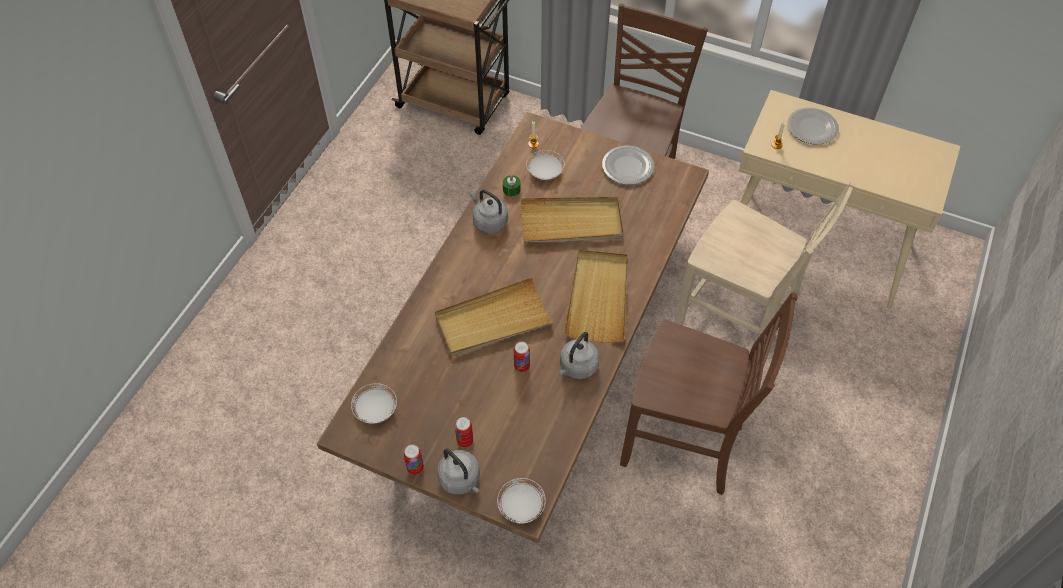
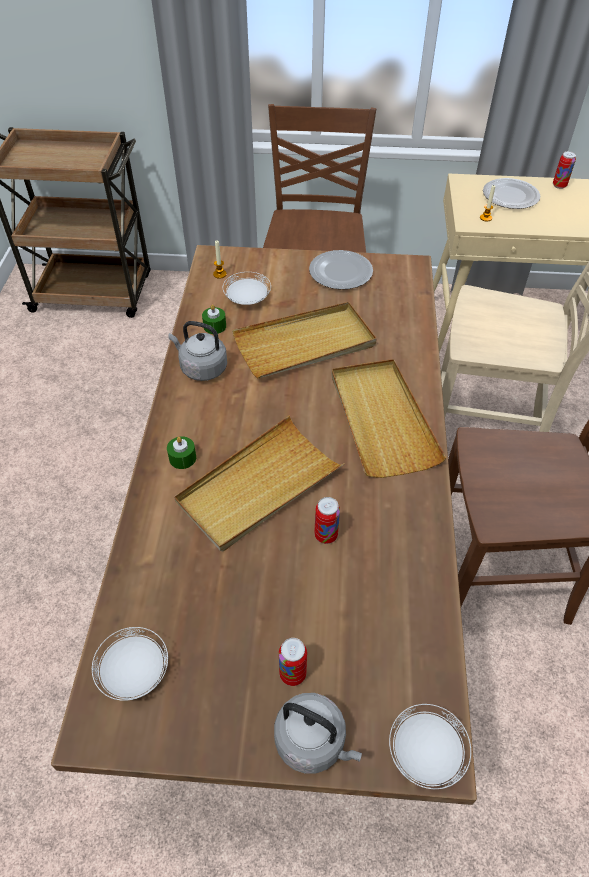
camera: 20 degrees left, 5 degrees down
(415, 468) = (232, 748): can -> can (559, 185)
(451, 286) = (182, 458): none -> green candle
(577, 367) = (400, 514): grey kettle -> none

